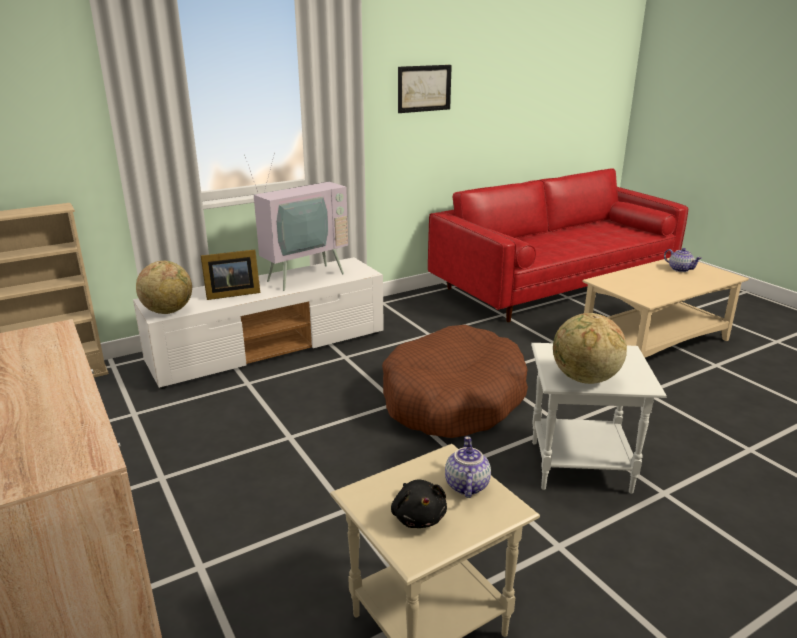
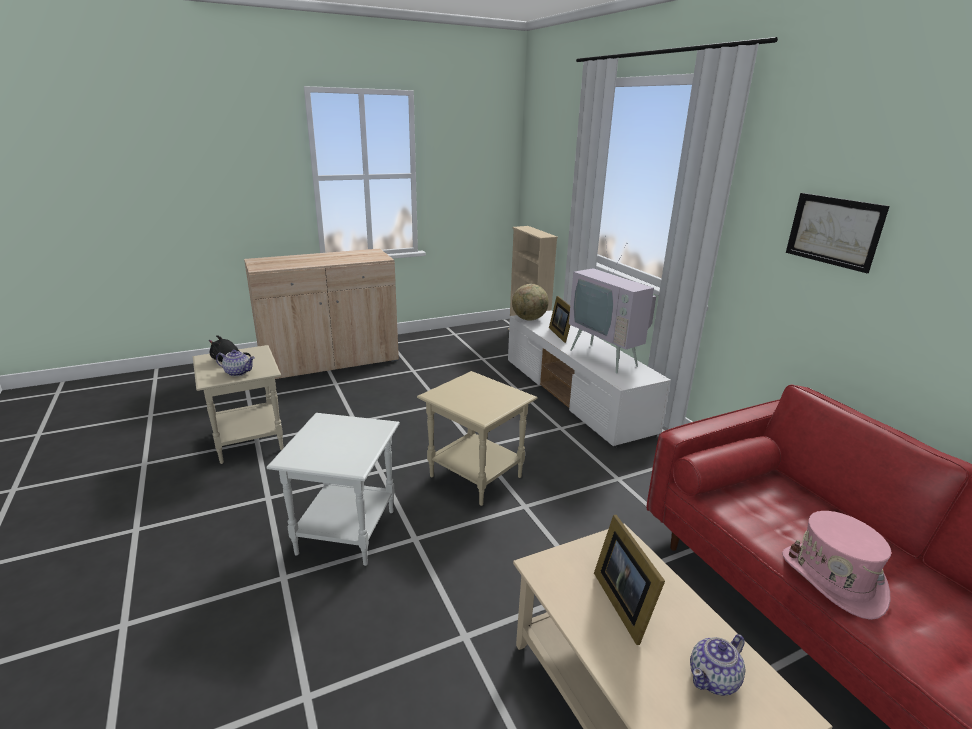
camera: 95 degrees right, 0 degrees up
(453, 399) = (476, 477): brown dog bed -> beige side table
(583, 246) = (832, 580): none -> pink hat
(584, 379) = (318, 431): globe -> none
(652, 282) = (624, 601): none -> picture frame

